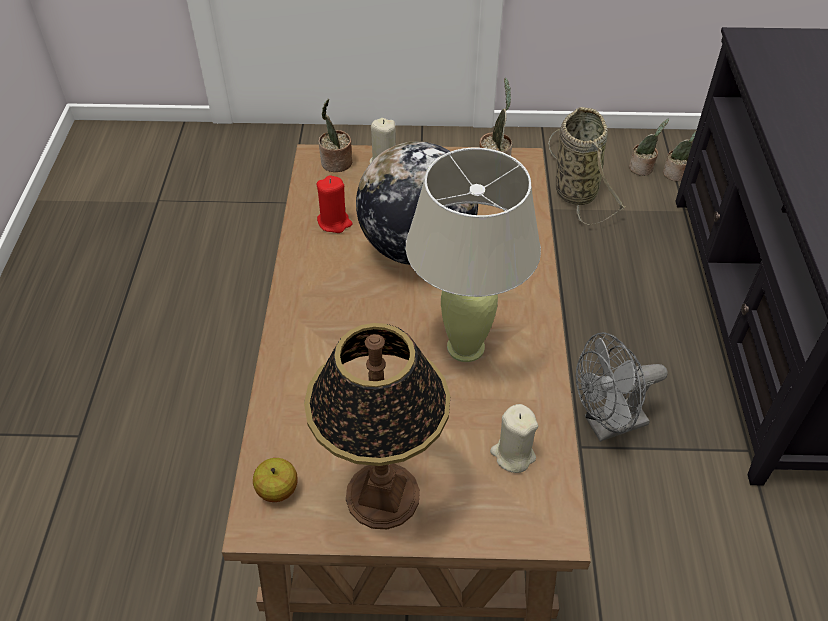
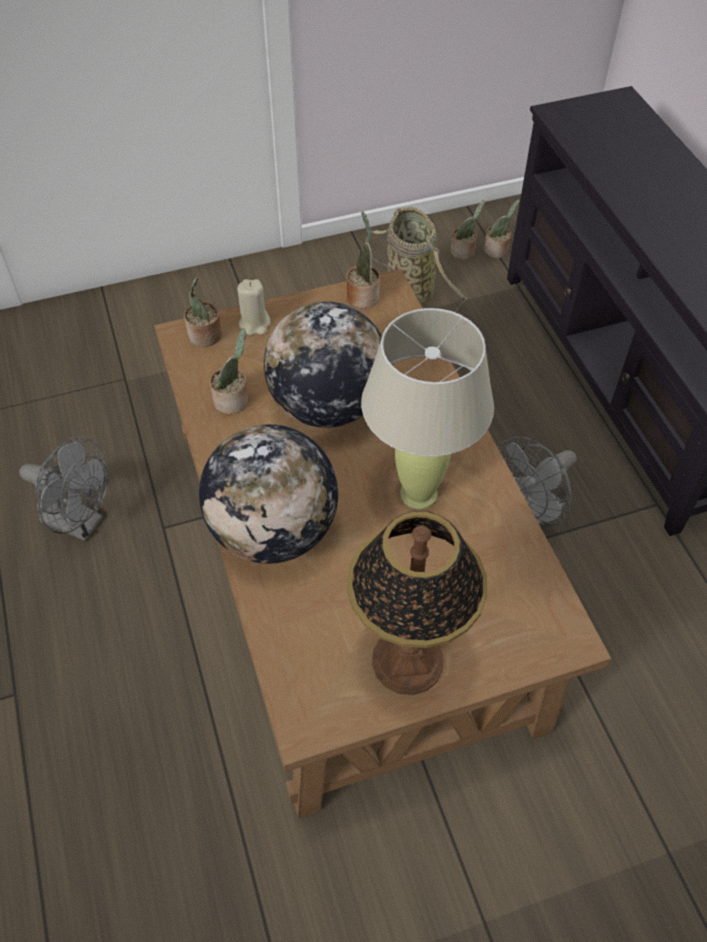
camera: 20 degrees left, 5 degrees up
(197, 310) = (81, 523): none -> grey fan
(277, 490) = (308, 689): apple -> none
(315, 342) = (274, 531): none -> globe
(334, 222) = (234, 401): red candle -> potted plant
(513, 454) = (505, 584): beige candle -> none

